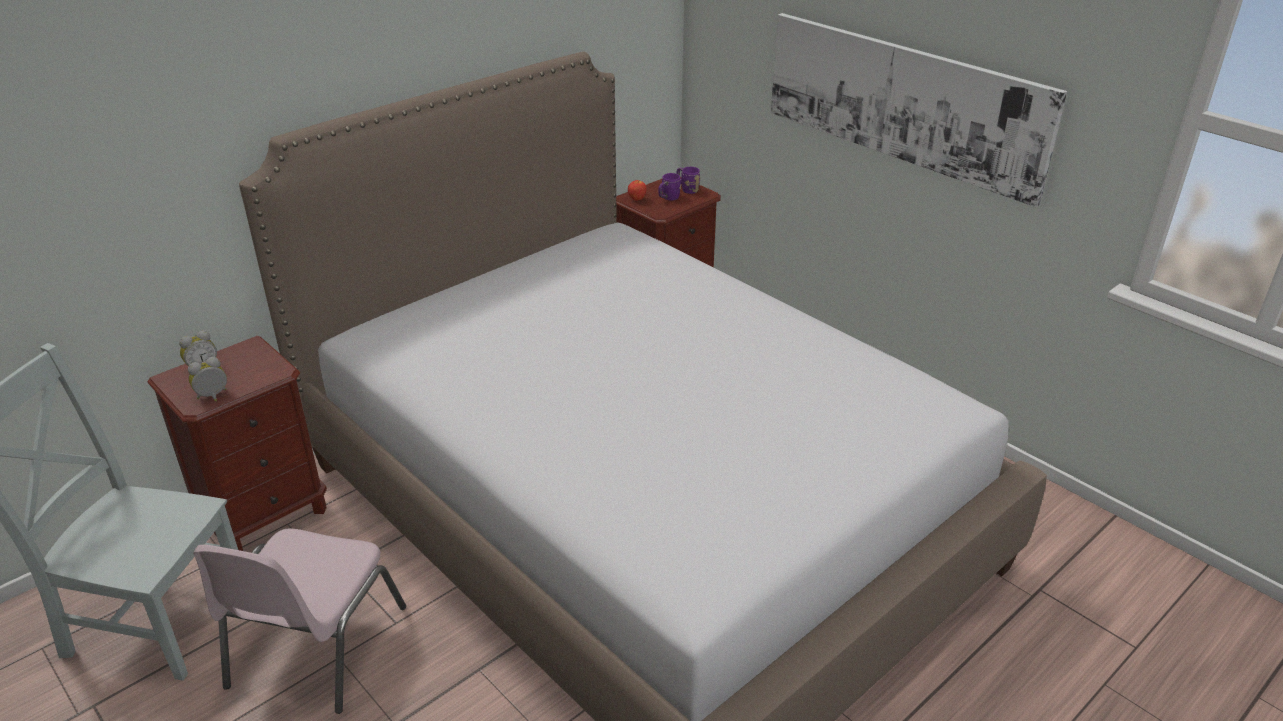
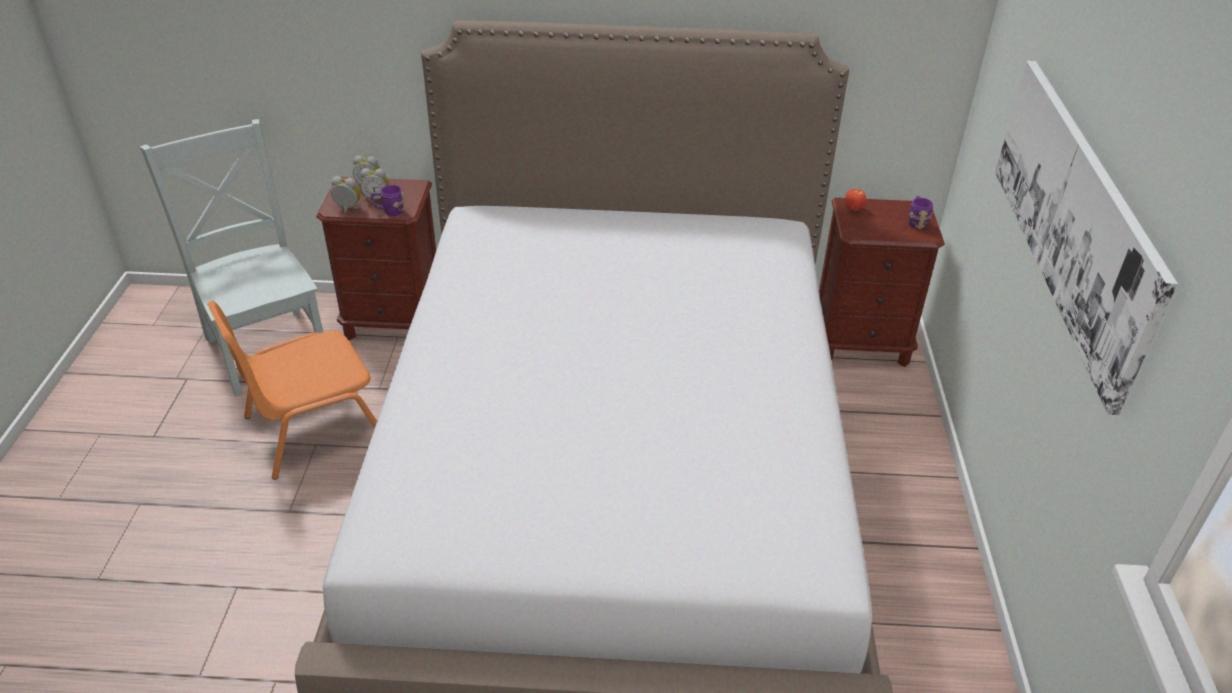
camera: 45 degrees right, 5 degrees up
(230, 374) = (377, 198): none -> alarm clock
(314, 648) = (312, 428): pink chair -> orange chair
(668, 198) = (883, 222): purple mug -> purple mug (389, 211)

